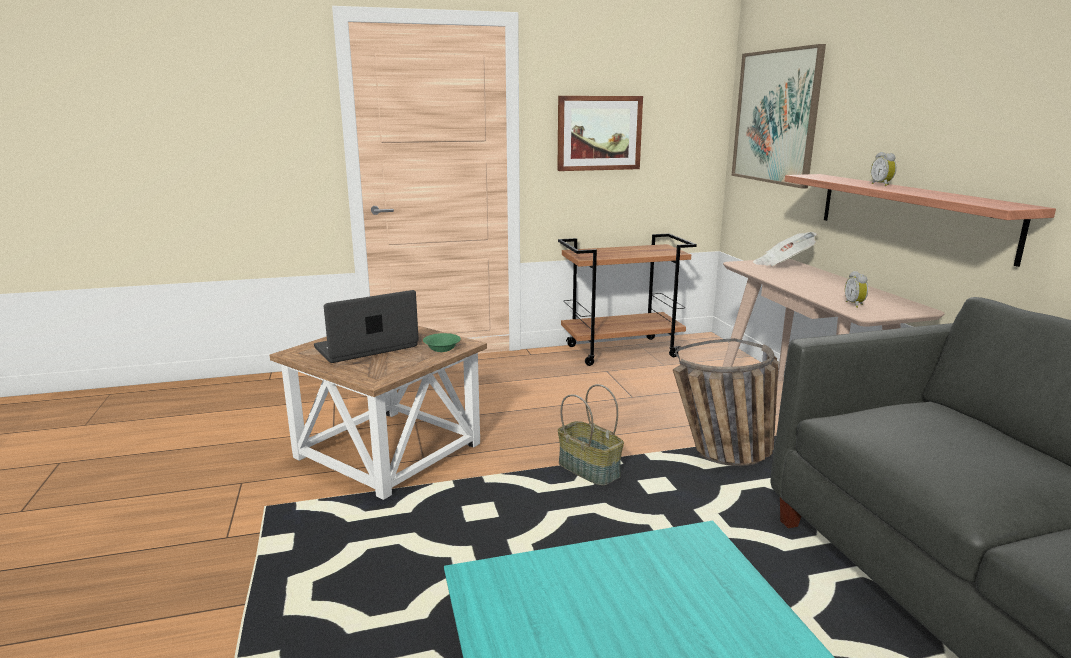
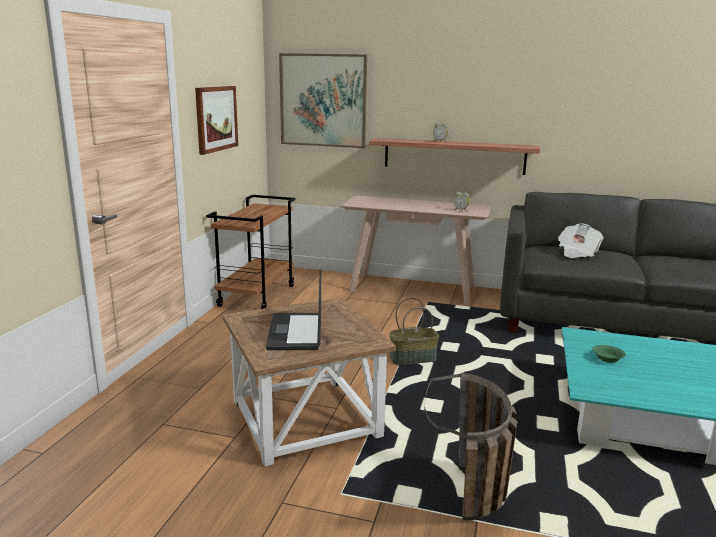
camera: 60 degrees left, 0 degrees up
(442, 349) = (336, 311): green bowl -> green bowl (607, 359)
(723, 458) = (436, 321): basket -> basket (474, 506)
(782, 264) = (368, 199): newspaper -> newspaper (577, 252)

